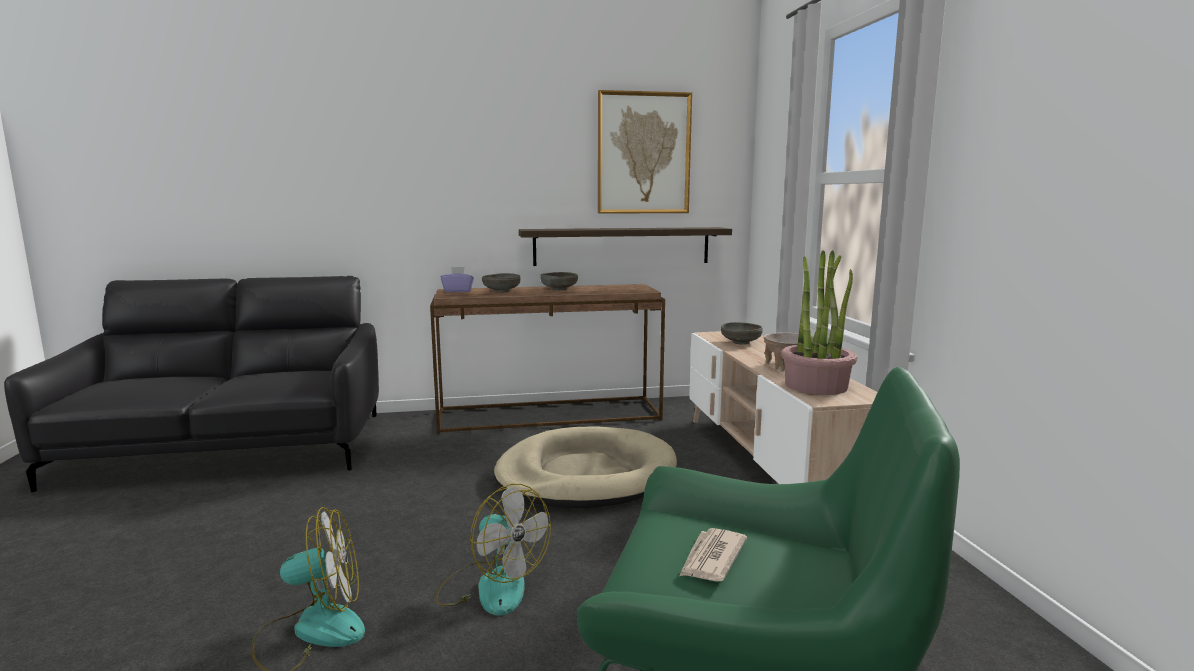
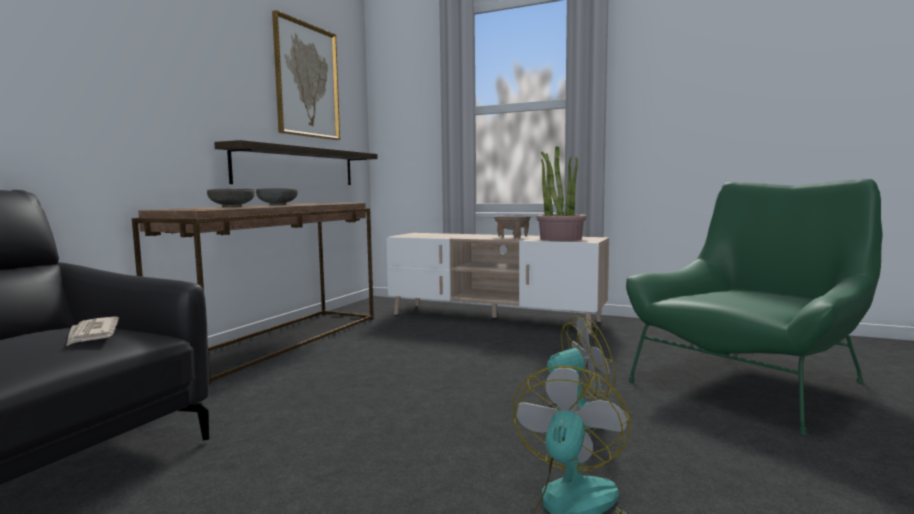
camera: 55 degrees left, 5 degrees down
(458, 291) = (182, 208): purple tissue box -> none
(586, 475) = (425, 356): beige dog bed -> none
(711, 558) = (743, 299): newspaper -> newspaper (92, 334)
(741, 342) = (439, 235): grey bowl -> none

